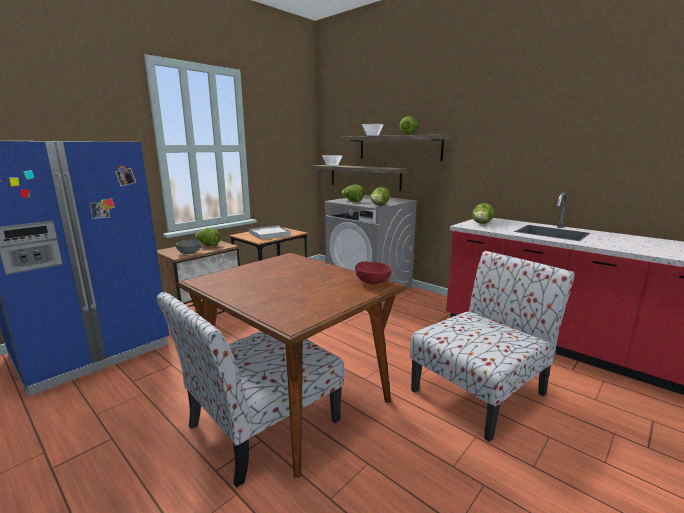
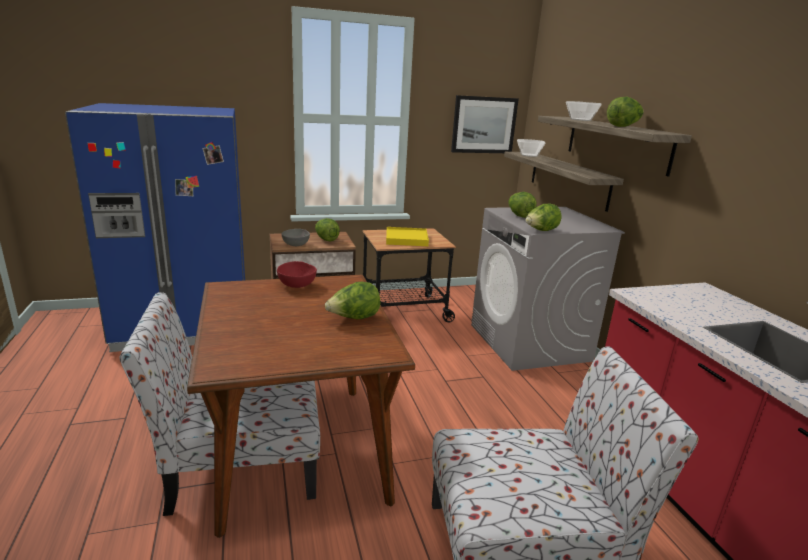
camera: 30 degrees right, 5 degrees up
(270, 234) = (406, 239): white tray -> yellow tray
(293, 148) = (484, 125): none -> picture
(372, 282) = (380, 345): red bowl -> red bowl (297, 285)
(481, 224) = (672, 298): lettuce -> lettuce (354, 318)

